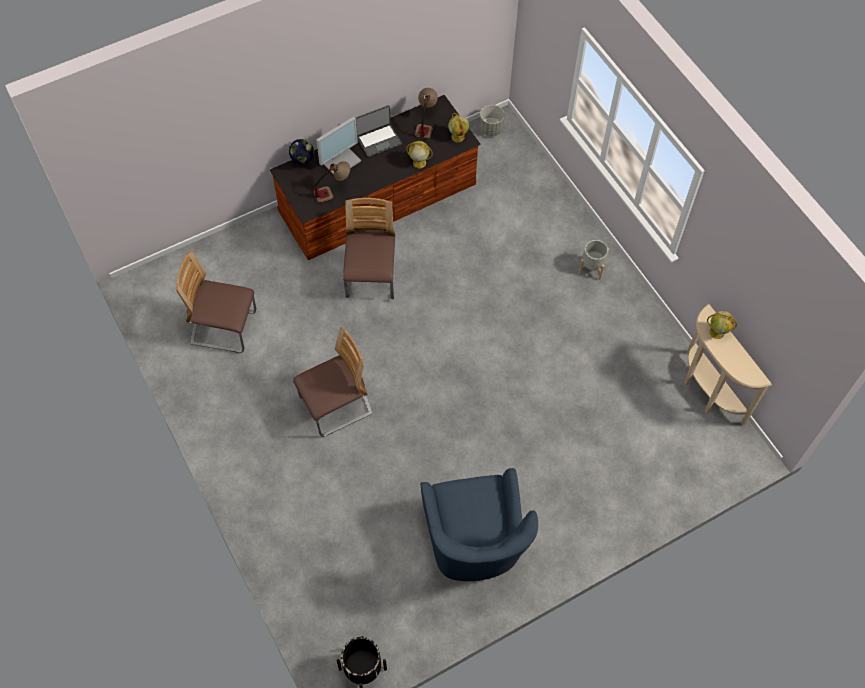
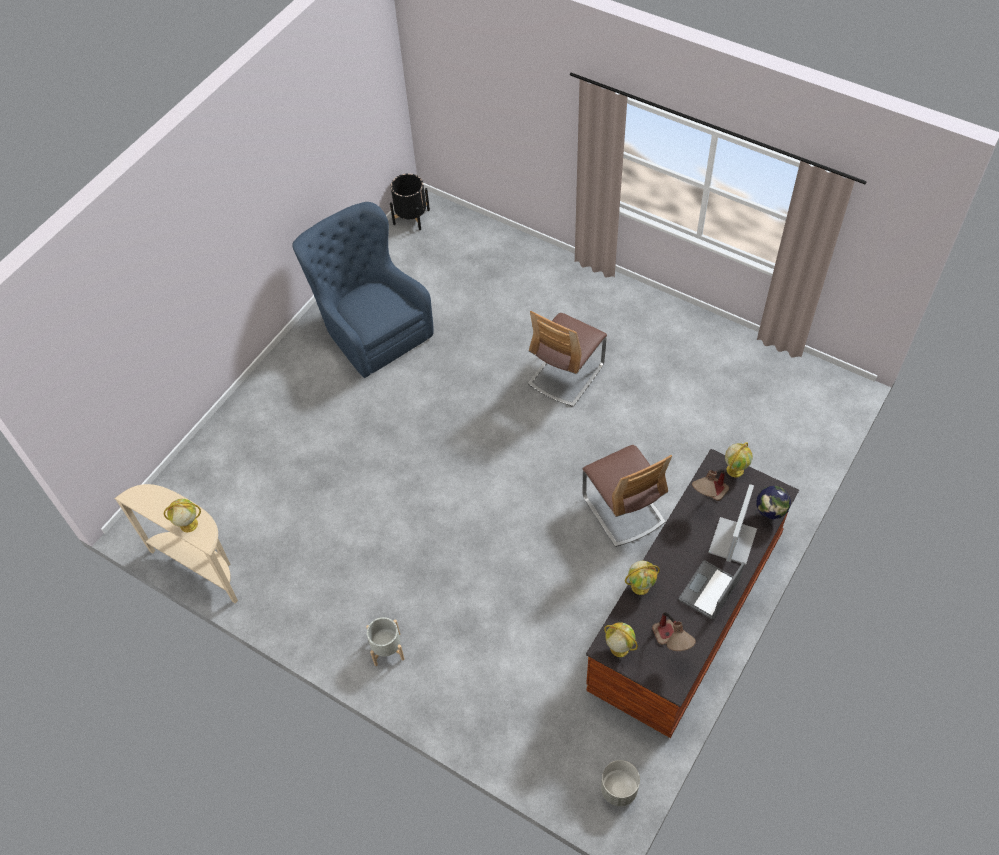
camera: 155 degrees right, 5 degrees down
(224, 328) = (724, 389): chair -> none
(299, 201) = (735, 469): none -> globe

